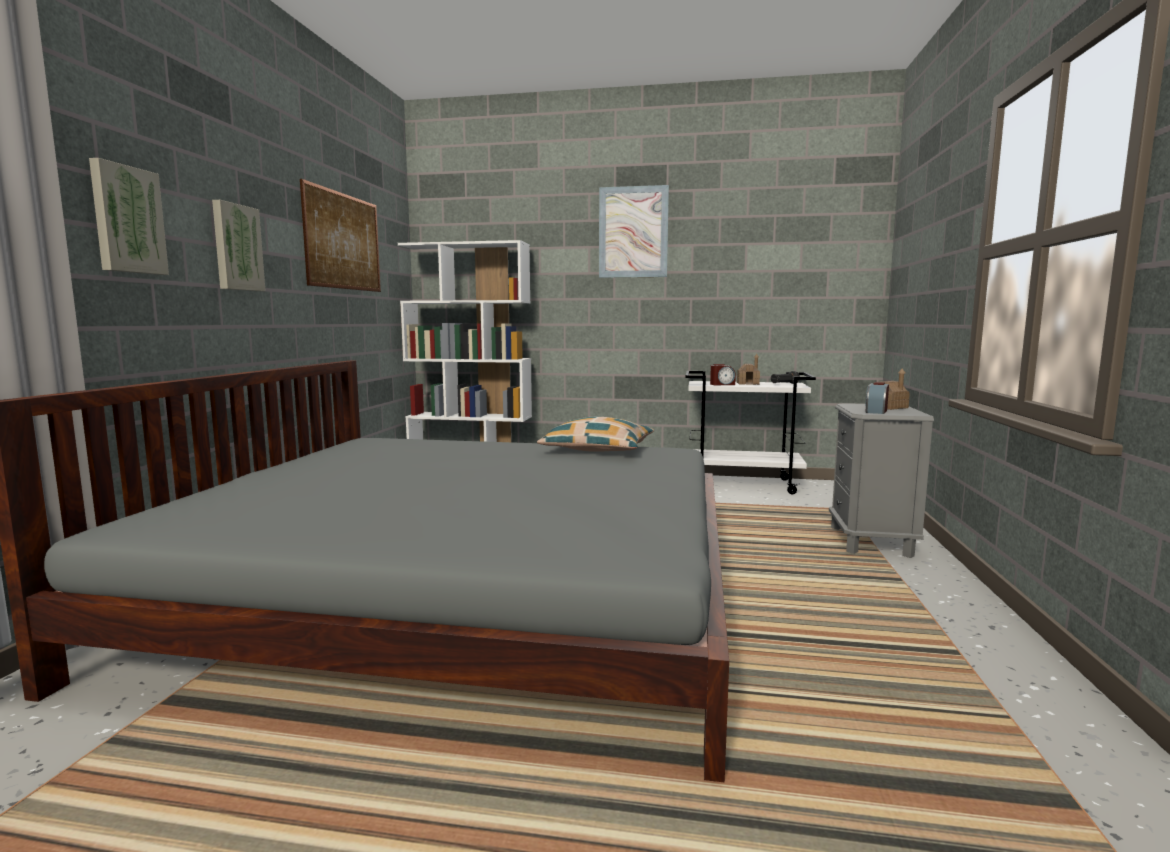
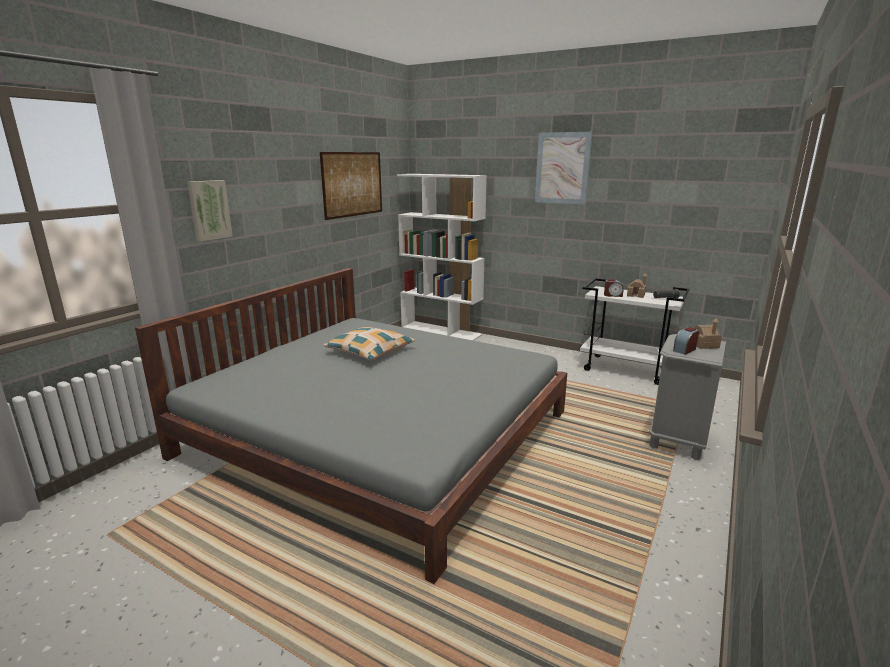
camera: 20 degrees right, 10 degrees up
(236, 247) = (275, 208): picture -> none
(598, 449) = (483, 349): pillow -> pillow (370, 351)

